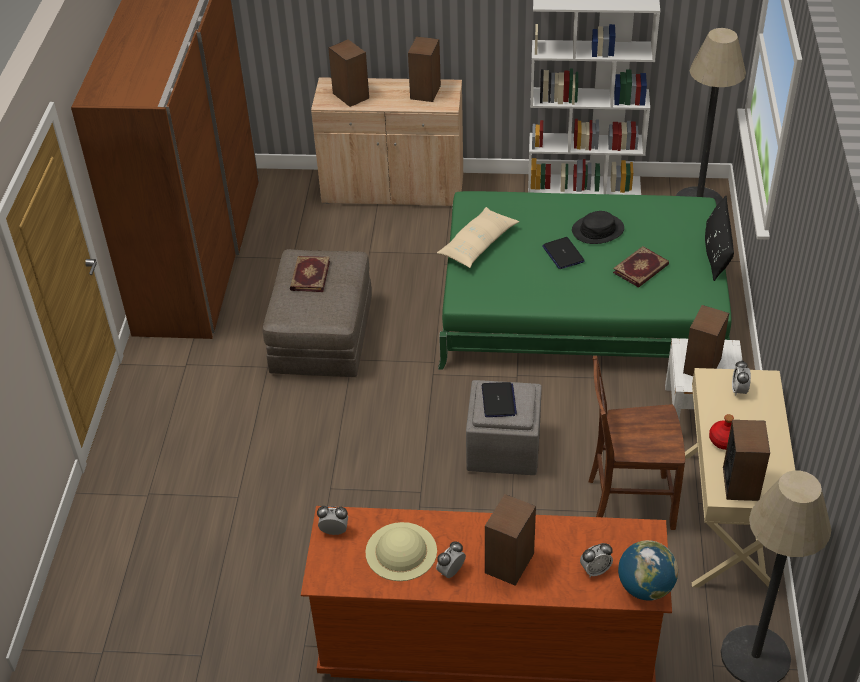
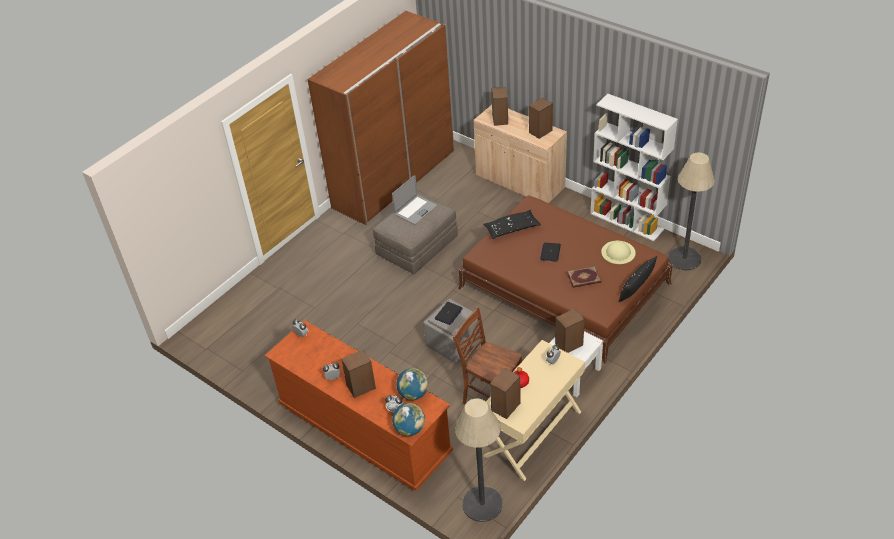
camera: 35 degrees right, 0 degrees up
(309, 275) = (415, 210): book -> laptop
(401, 551) = (320, 358): beige hat -> beige hat (618, 252)
(478, 244) = (512, 229): beige pillow -> black pillow
(581, 302) = (564, 286): green bed -> brown bed
(597, 230) = (581, 247): black hat -> none
(598, 532) = (413, 394): none -> globe

